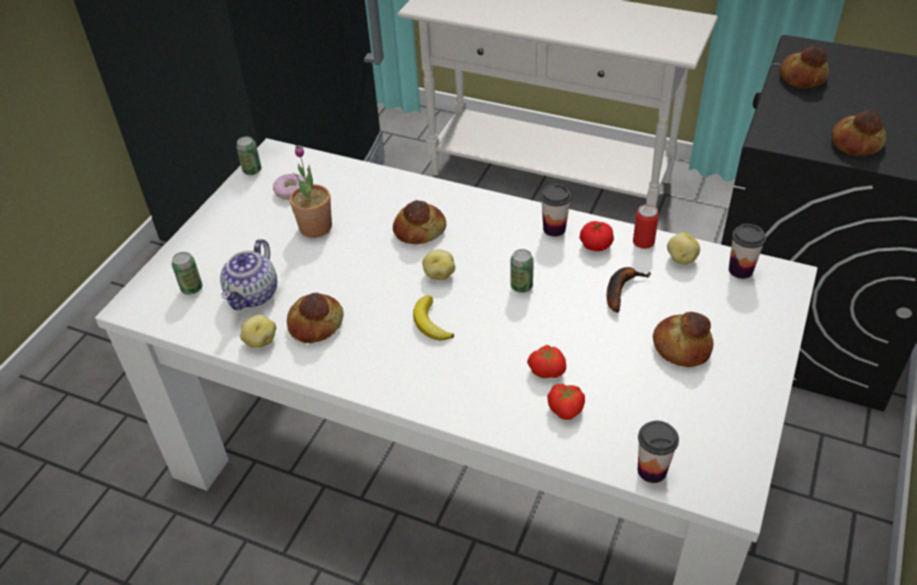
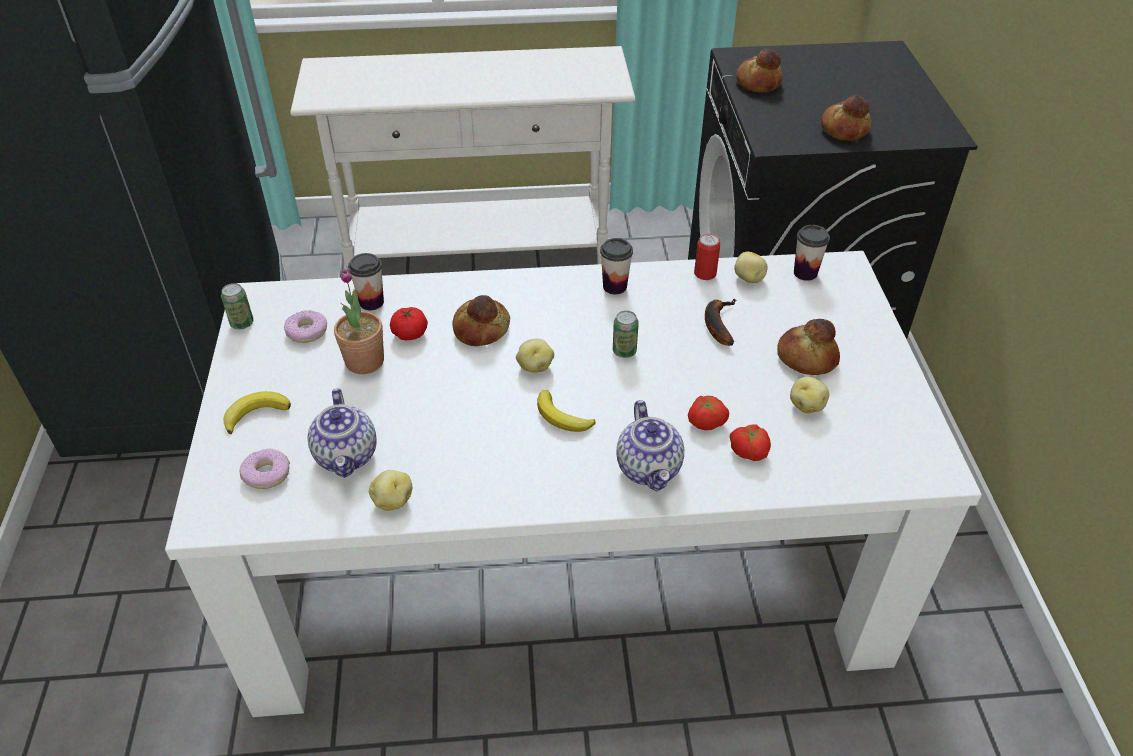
camera: 30 degrees left, 0 degrees up
(192, 288) = (266, 474): can -> donut
(215, 241) = (256, 413): none -> banana
(315, 324) = (441, 461): bread -> none
(470, 391) = (650, 468): none -> teapot
(596, 245) = (664, 290): tomato -> tomato (410, 333)
(649, 389) = (807, 405): none -> potato
(652, 470) = (862, 476): cup -> cup (371, 302)

